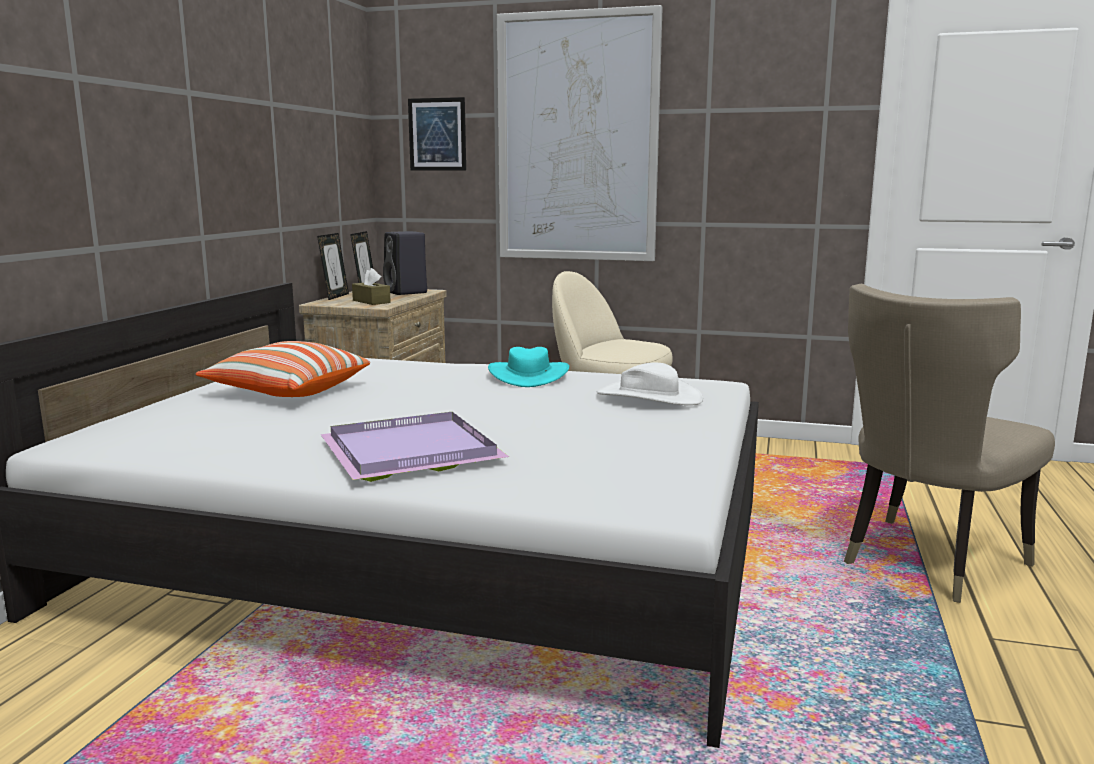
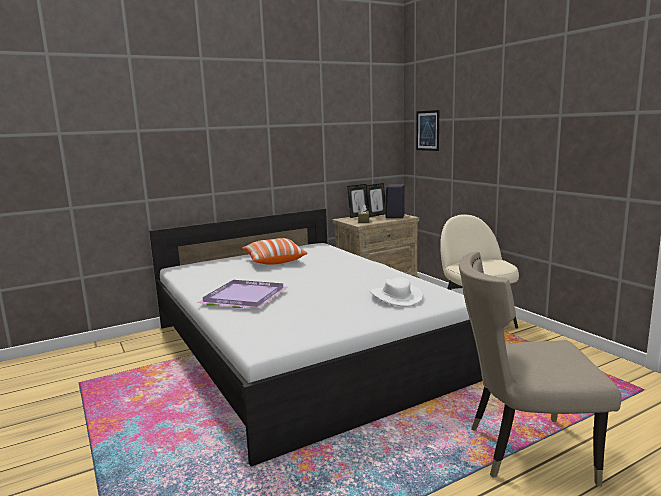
camera: 45 degrees right, 0 degrees up
(529, 375) = (377, 272): turquoise hat -> none
(577, 138) = (488, 133): picture -> none

